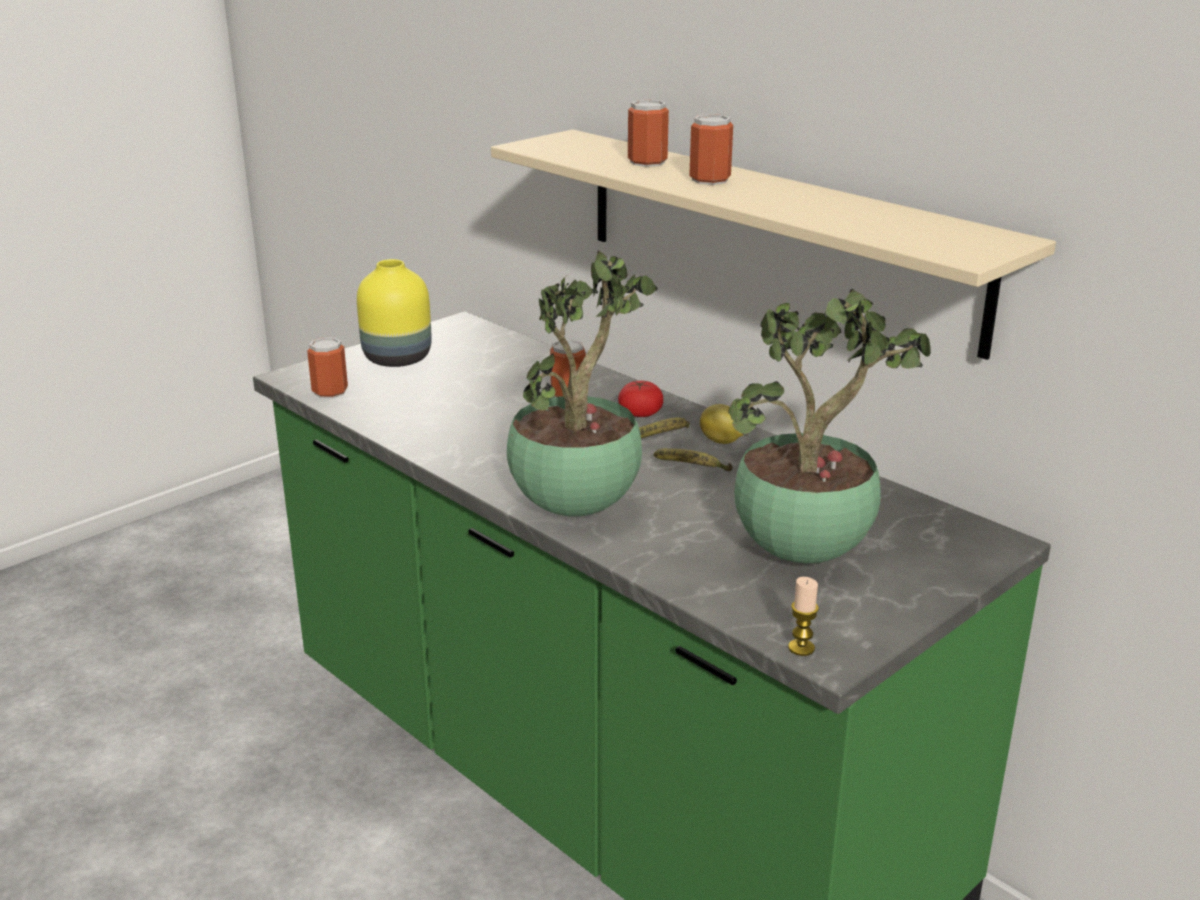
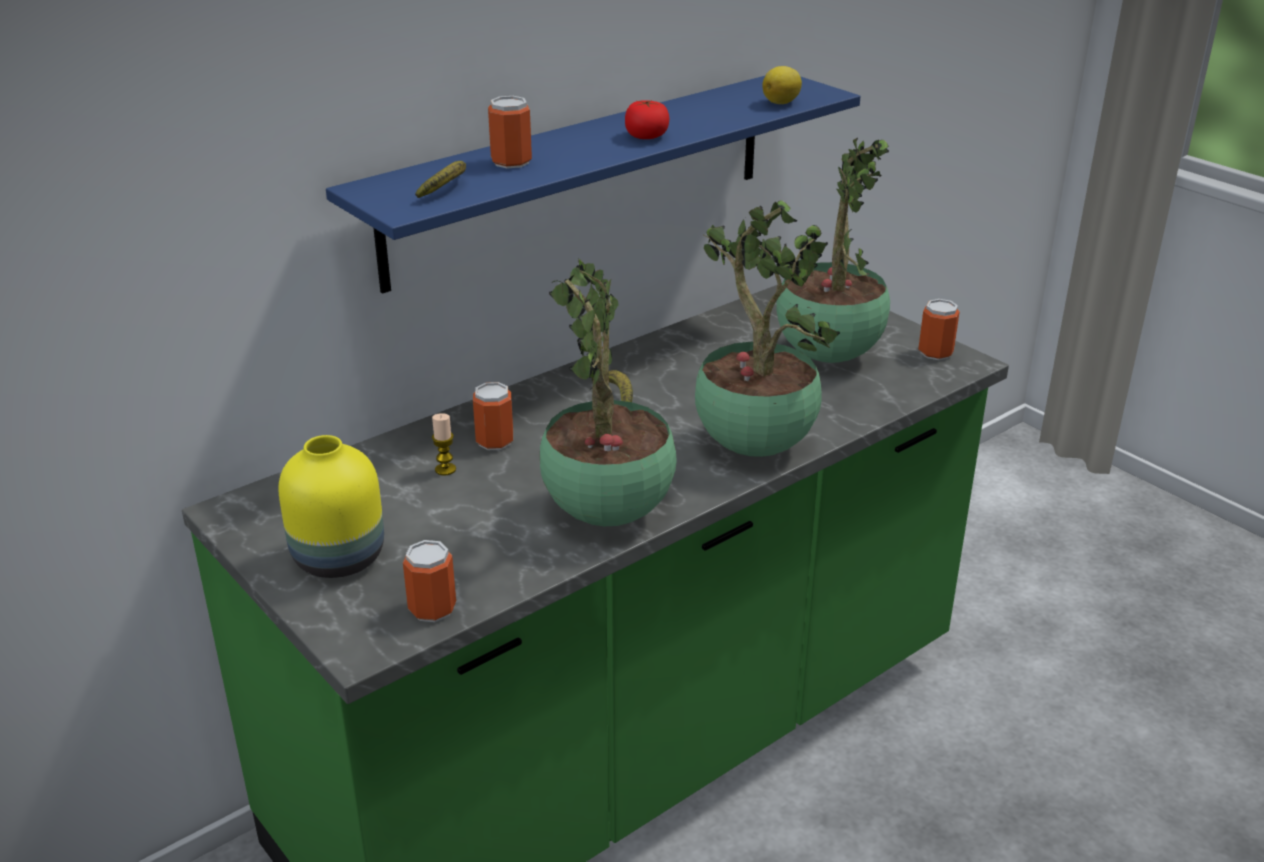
camera: 85 degrees left, 5 degrees up
(448, 444) = (608, 516): none -> potted plant
(640, 413) = (556, 404): tomato -> tomato (647, 136)
(691, 470) = (683, 387): banana -> banana (447, 189)
(710, 180) = (590, 144): can -> can (935, 352)
(721, 441) = (628, 369): lemon -> lemon (782, 103)
(774, 235) = (581, 177): beige shelf -> blue shelf
(801, 648) = (959, 370): candle -> candle (445, 469)

